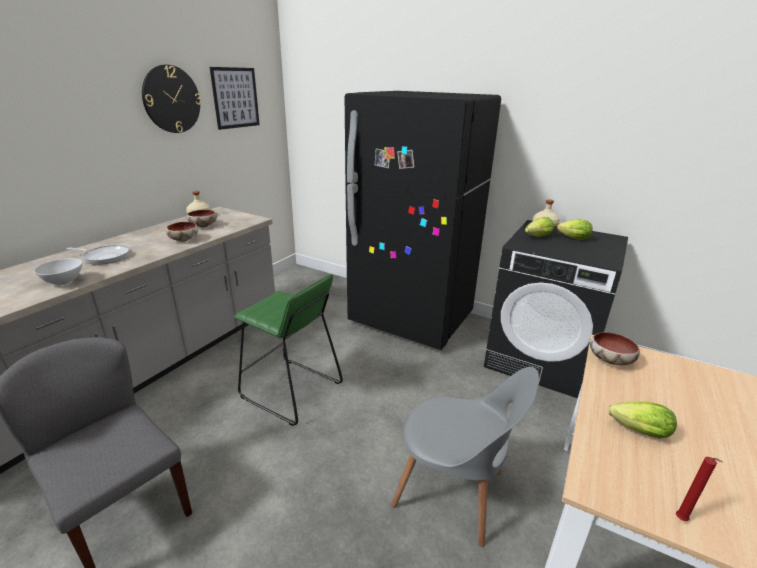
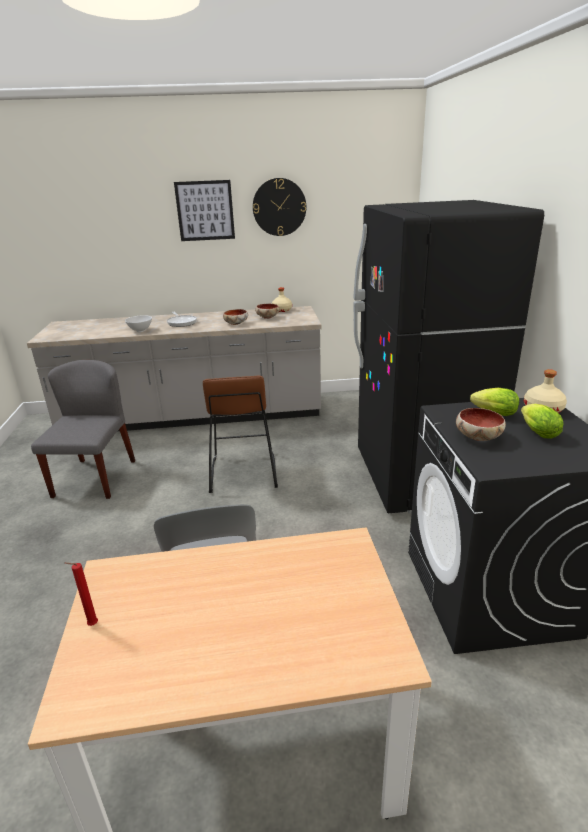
camera: 55 degrees right, 0 degrees up
(235, 98) = (349, 205): picture -> picture (205, 211)
(290, 390) = (242, 473): green stool -> brown stool
(609, 360) = (319, 548): bowl -> bowl (477, 436)
(635, 430) = (200, 584): lettuce -> none

